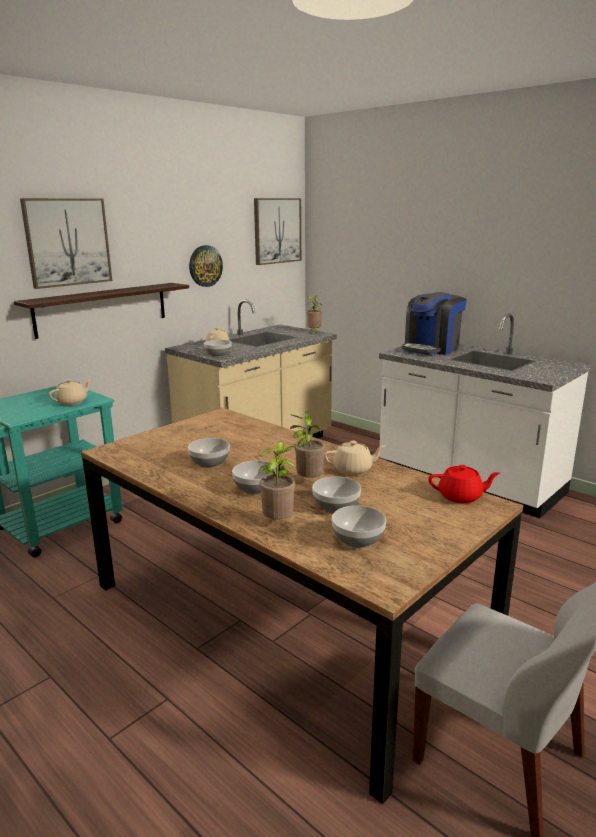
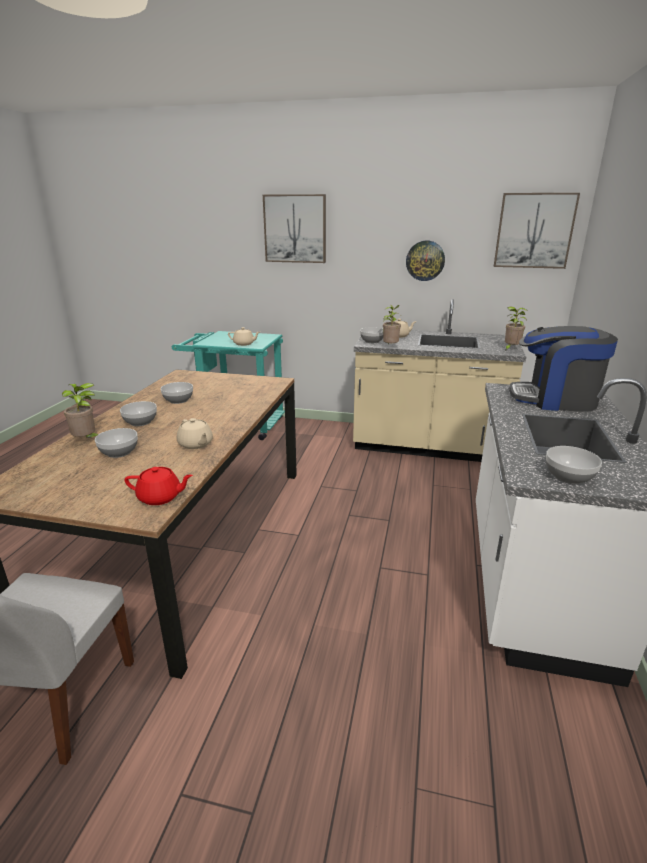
camera: 60 degrees right, 5 degrees up
(102, 309) = (317, 284): shelf -> none
(308, 482) = (161, 434): potted plant -> potted plant (390, 347)
(358, 540) = (63, 470): bowl -> bowl (568, 477)
(461, 497) = (160, 497): red teapot -> red teapot turned 60 degrees counterclockwise

